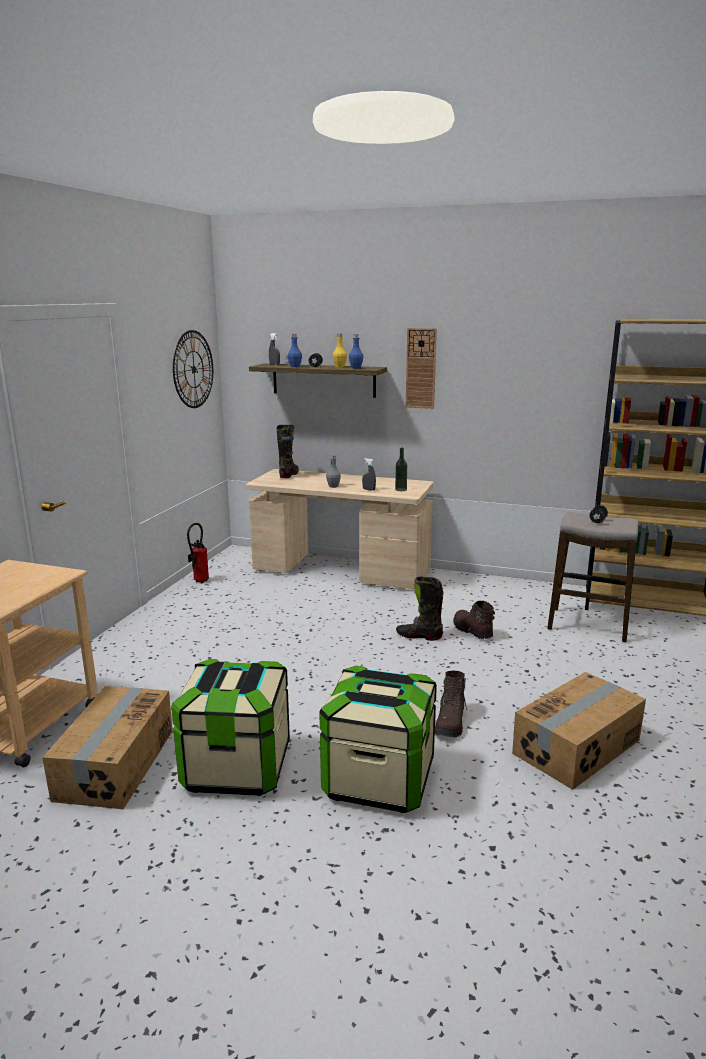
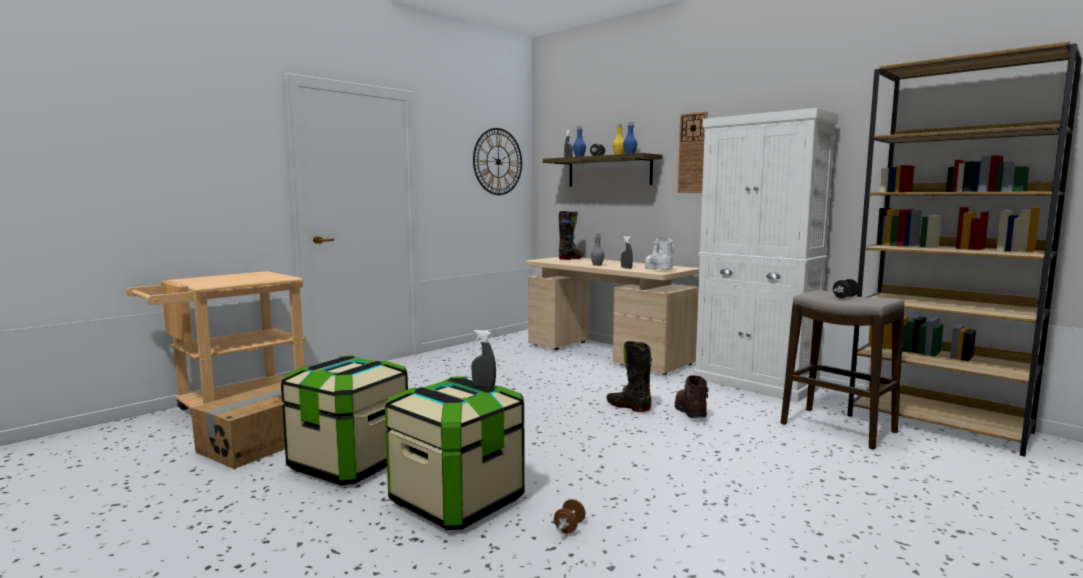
camera: 25 degrees right, 10 degrees down
(199, 582) = (476, 346): fire extinguisher -> none
(399, 677) = (483, 386): none -> grey spray bottle
(401, 489) = (657, 269): bottle -> white boot
(450, 723) = (582, 474): brown boot -> none
(490, 779) = (569, 527): none -> brown dumbbell
(494, 586) = (754, 384): none -> white cabinet
(577, 747) = (705, 525): cardboard box -> none

